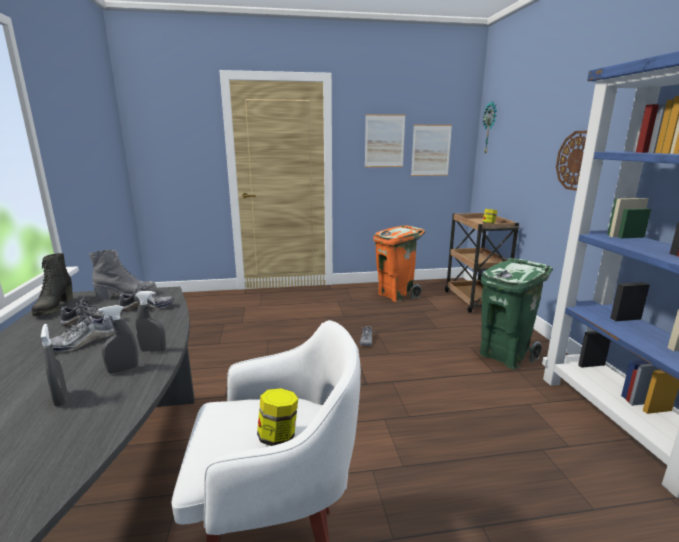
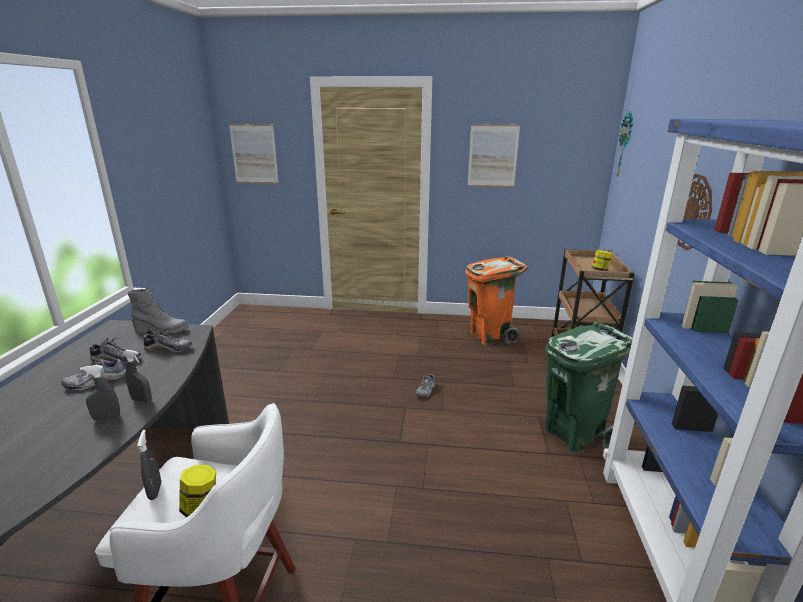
camera: 15 degrees right, 5 degrees up
(54, 308) = (97, 338): black boot -> none
(61, 399) = (47, 440): grey spray bottle -> grey spray bottle (155, 491)
(431, 150) = (551, 168): picture -> picture (254, 154)

